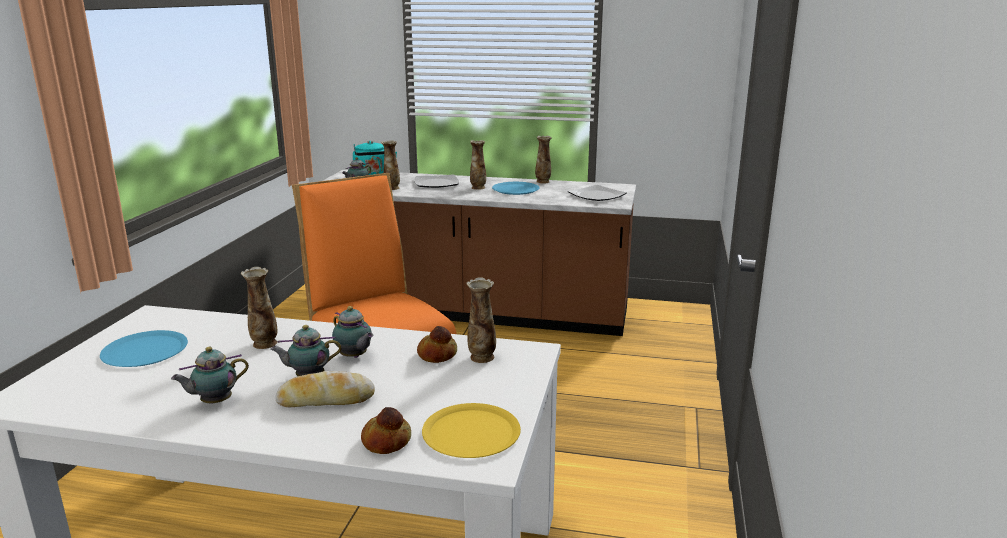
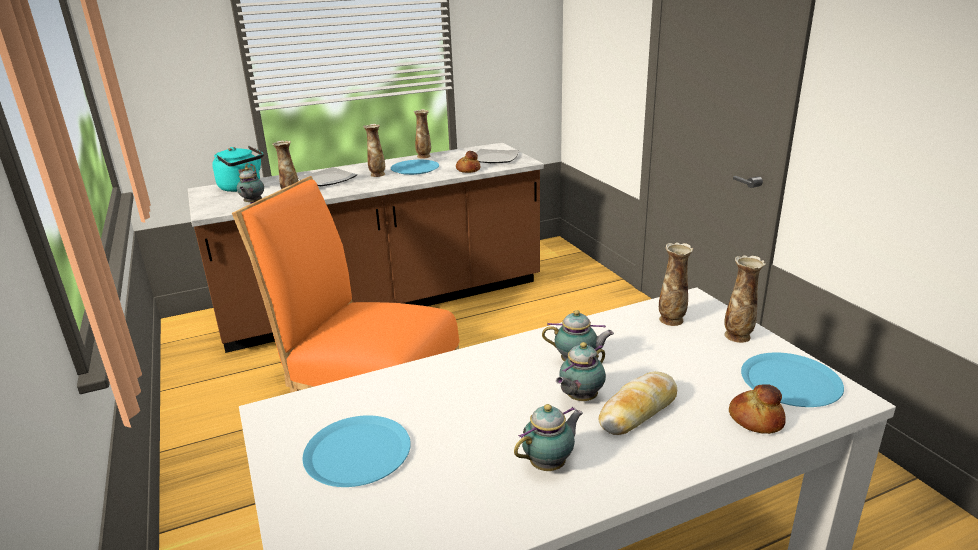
camera: 35 degrees left, 5 degrees up
(214, 402) = (550, 464): teapot -> teapot turned 150 degrees counterclockwise
(264, 344) = (471, 388): vase -> vase (738, 336)
(437, 354) = (635, 332): bread -> bread (468, 170)
(471, 432) = (790, 381): yellow plate -> blue plate

